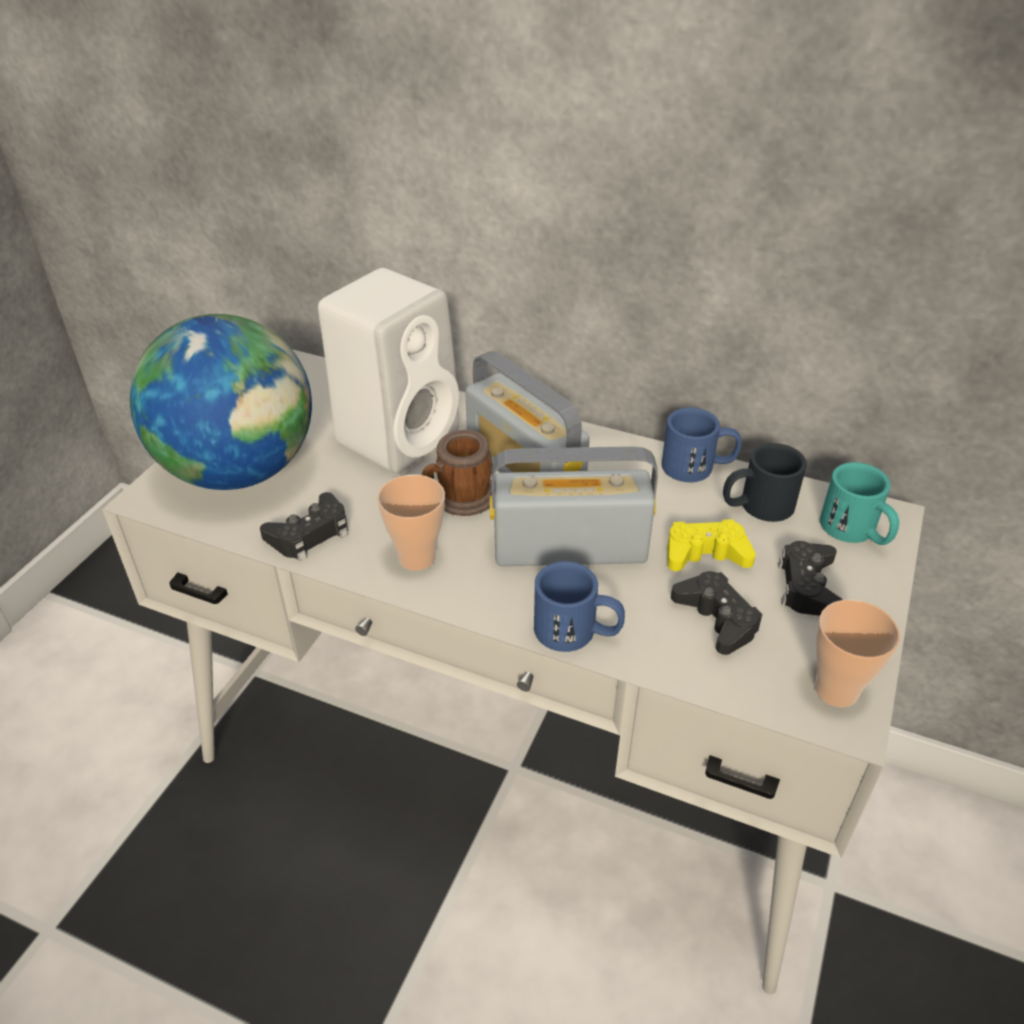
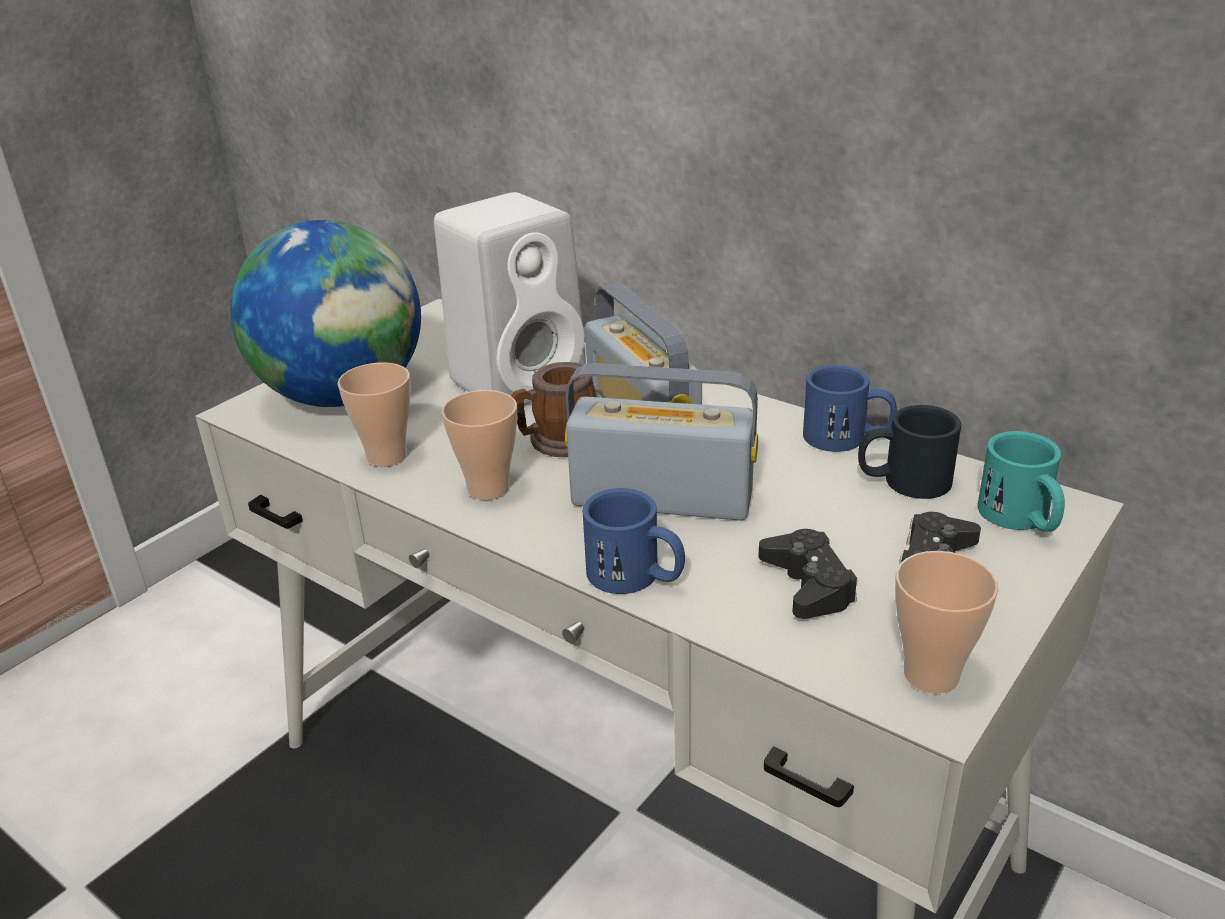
camera: 15 degrees right, 10 degrees down
(310, 534) = (387, 456): black game controller -> cup
(705, 554) = (820, 521): yellow game controller -> none

